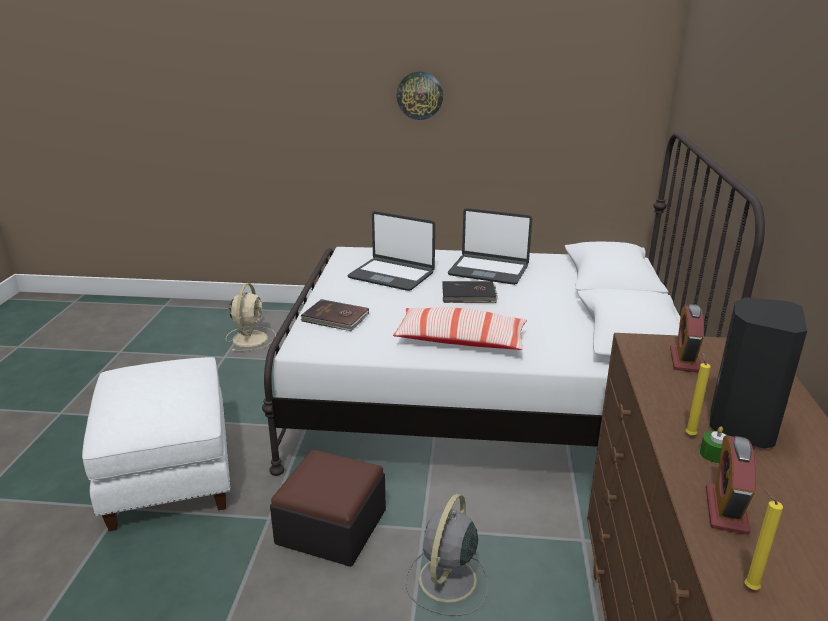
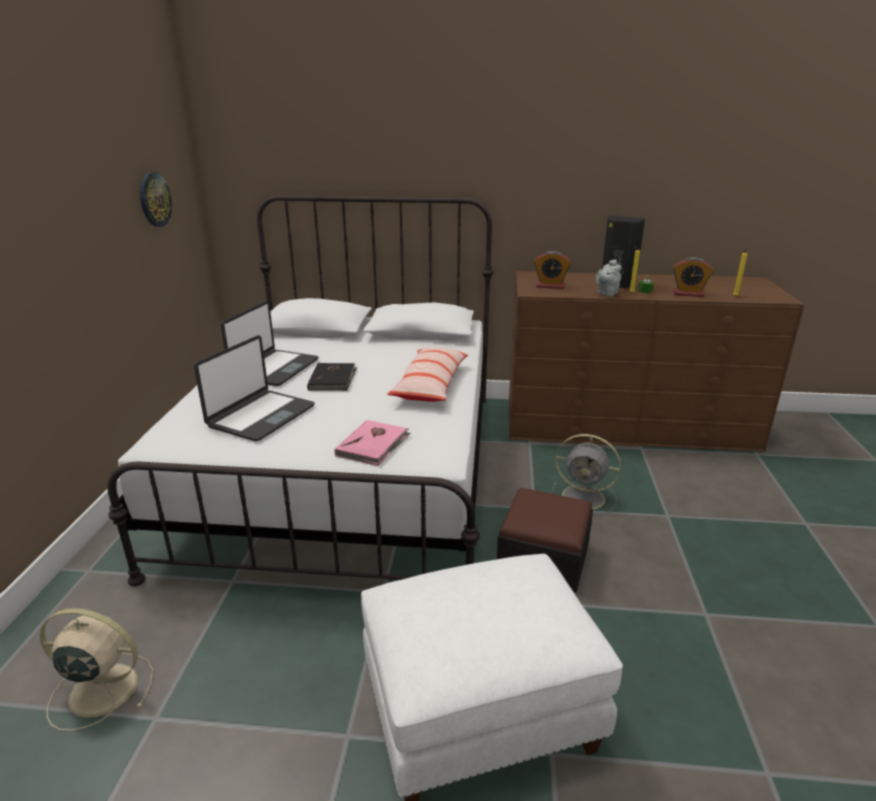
camera: 90 degrees left, 0 degrees up
(335, 318) = (373, 445): brown book -> pink book
(420, 95) = (40, 220): wall clock -> wall clock (154, 199)
(666, 407) = (606, 294): none -> grey teapot

